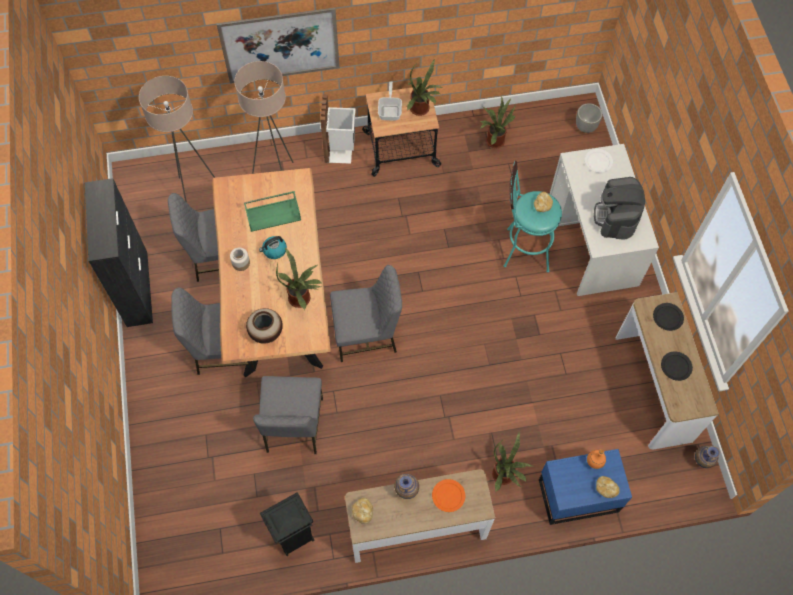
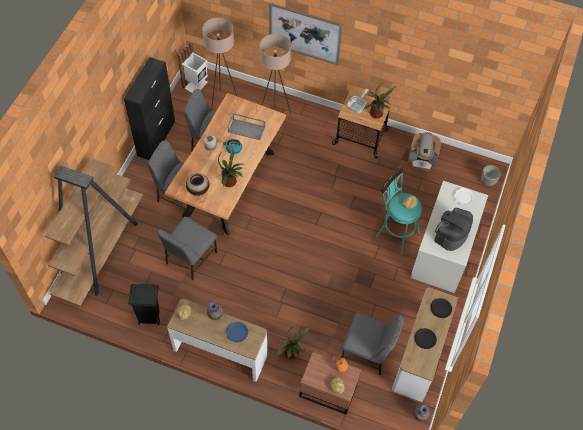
camera: 30 degrees right, 5 degrees down
(166, 486) = (101, 251): none -> brown bookcase
(273, 214) = (247, 129): green tray -> grey tray
(340, 150) = (323, 120): white trash can -> white trash can (196, 84)
(367, 334) = (266, 231): grey chair -> grey chair (367, 352)
(448, 496) = (237, 332): orange plate -> blue plate
(494, 140) = (422, 160): potted plant -> coffee machine
(576, 494) = (327, 389): blue nightstand -> brown nightstand

